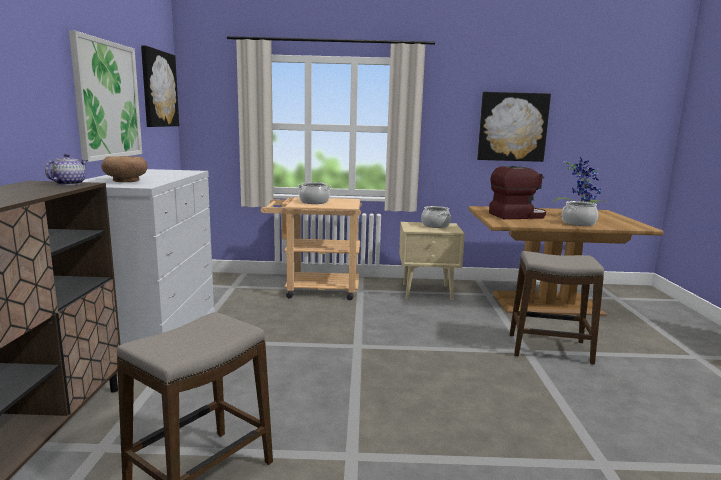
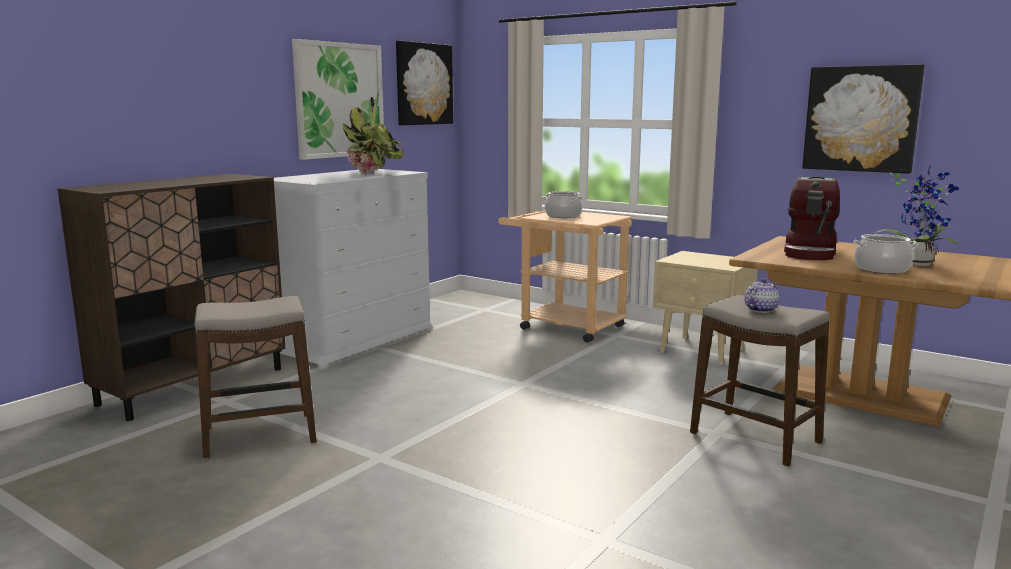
camera: 35 degrees right, 0 degrees up
(69, 184) = (244, 177): teapot -> teapot (760, 309)
(125, 181) = (318, 178): brown bowl -> none
(166, 173) = (376, 173): none -> potted plant
(435, 225) = (717, 259): cooking pot -> none
(517, 216) = (810, 252): coffee machine -> coffee machine turned 90 degrees clockwise

